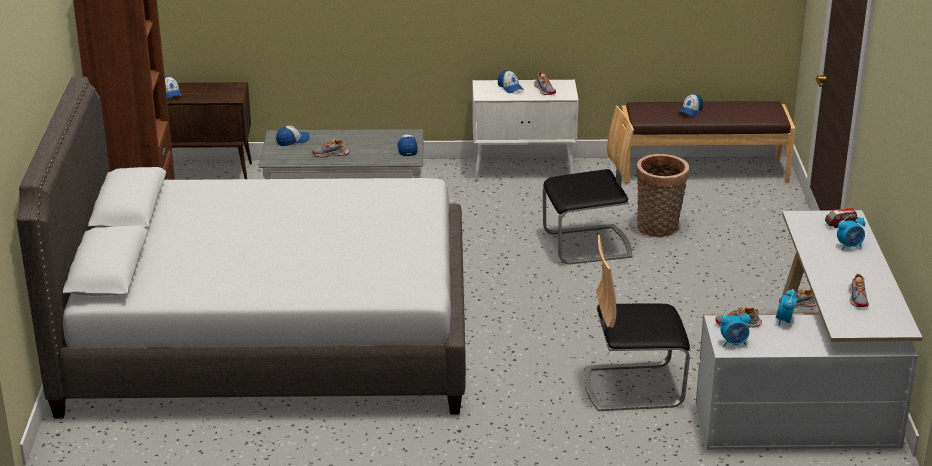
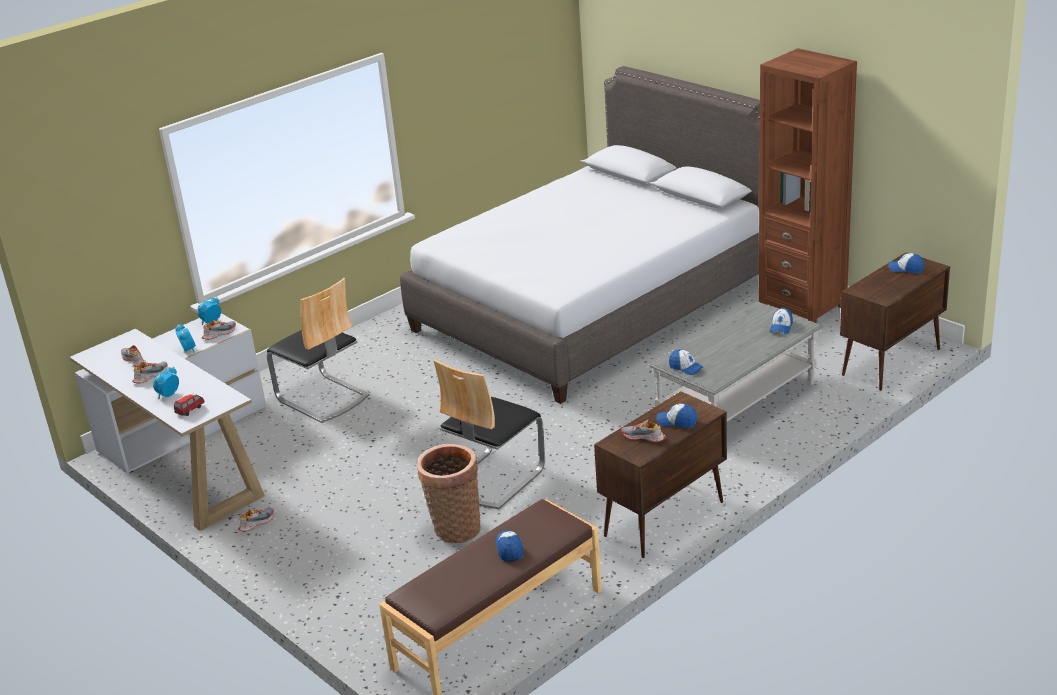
camera: 140 degrees right, 0 degrees up
(331, 154) = (729, 333): shoe -> shoe (150, 376)
(524, 170) = (663, 520): white cabinet -> brown cabinet
(633, 386) = (322, 398): chair -> chair turned 90 degrees clockwise

